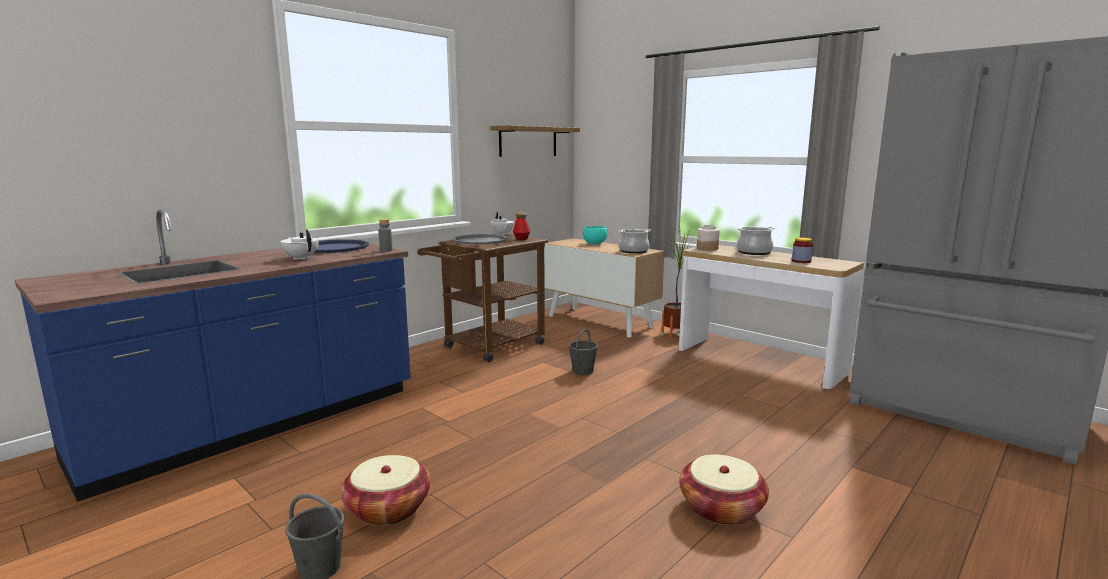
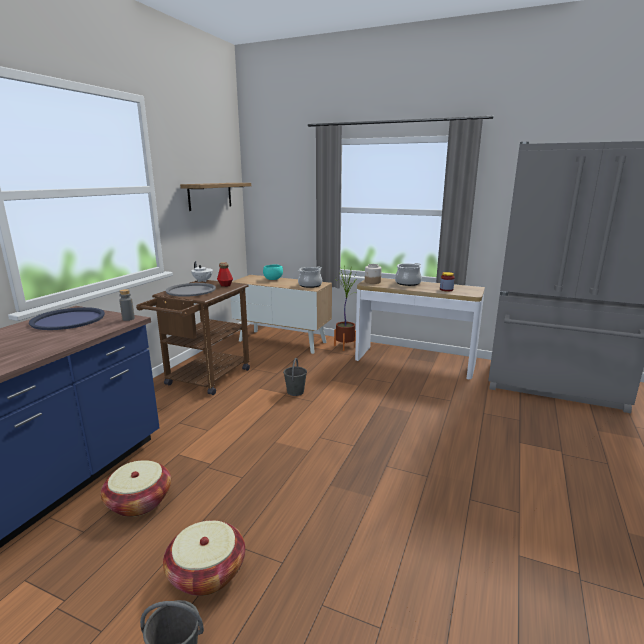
camera: 20 degrees left, 5 degrees up
(301, 258) = (47, 340): white teapot -> none
(721, 508) = (462, 499): basket -> basket (139, 501)

